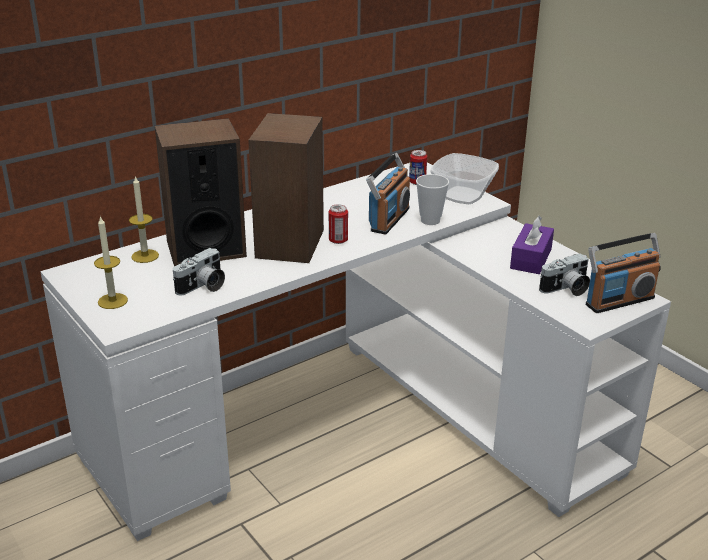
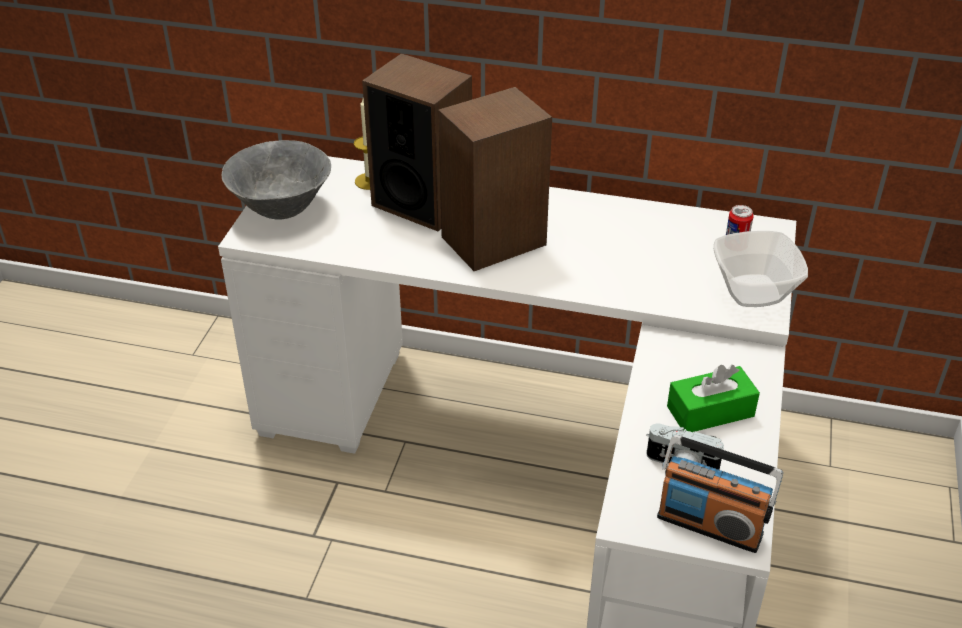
camera: 50 degrees right, 10 degrees up
(112, 301) = (282, 209): candle -> grey bowl
(203, 287) = (359, 239): camera -> none
(338, 240) = (539, 264): can -> none
(389, 219) = (626, 271): radio -> none
(430, 220) = (663, 298): cup -> none
(531, 259) = (710, 411): purple tissue box -> green tissue box

